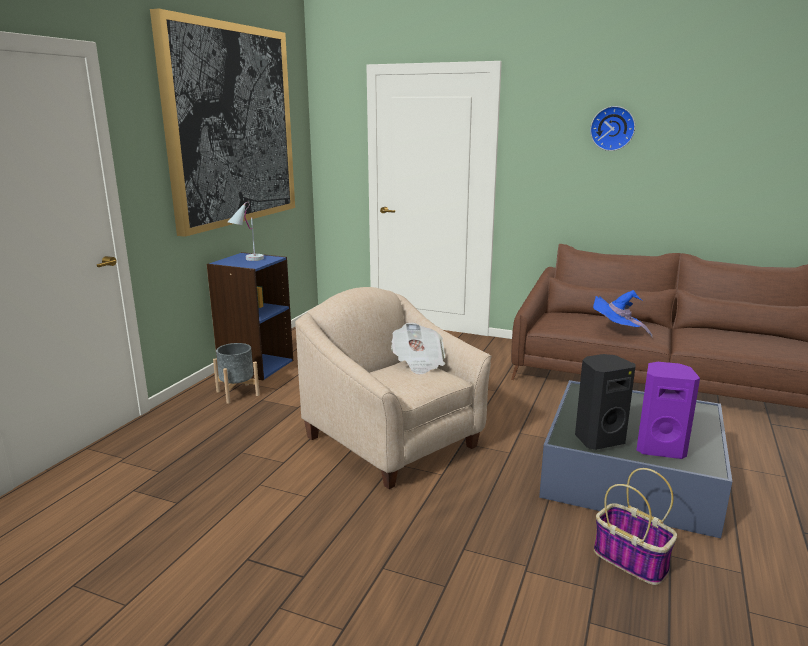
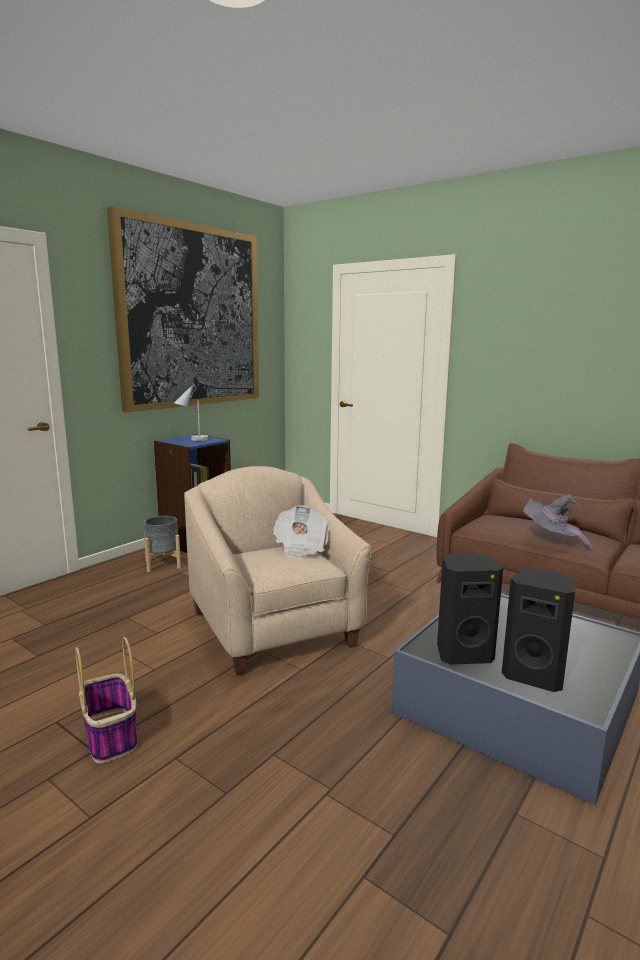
camera: 15 degrees right, 5 degrees down
(612, 128) = (570, 320): wall clock -> none
(617, 332) = (552, 541): blue hat -> grey hat
(632, 560) = (462, 809): basket -> basket (111, 736)
(659, 448) = (534, 675): purple speaker -> black speaker

